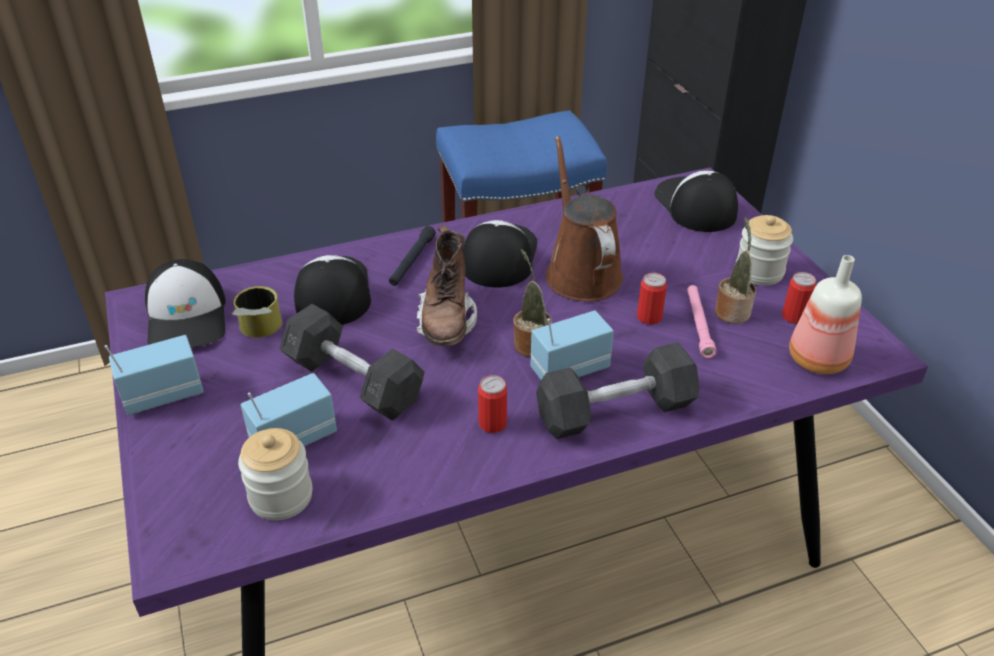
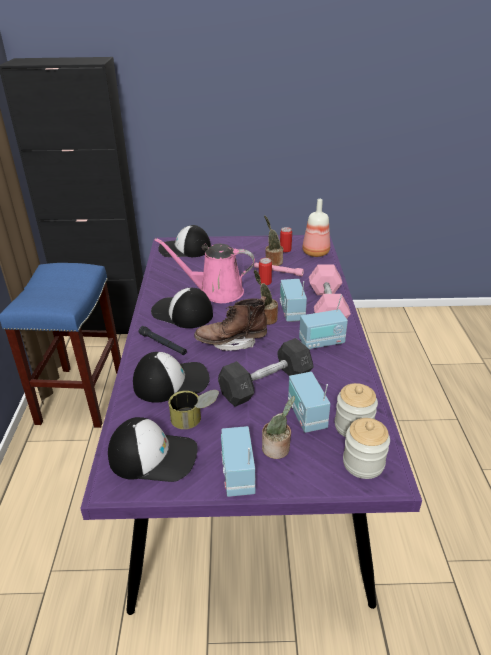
camera: 70 degrees left, 5 degrees down
(216, 422) = (277, 449): none -> potted plant
(331, 292) = (171, 381): cap -> cap turned 150 degrees clockwise
(446, 322) = (231, 342): brown boot -> brown boot turned 150 degrees clockwise
(492, 423) = (322, 342): can -> radio
(580, 272) = (216, 292): brown watering can -> pink watering can
(615, 411) = (327, 306): grey dumbbell -> pink dumbbell
(759, 272) = (249, 248): jar -> jar (363, 463)

